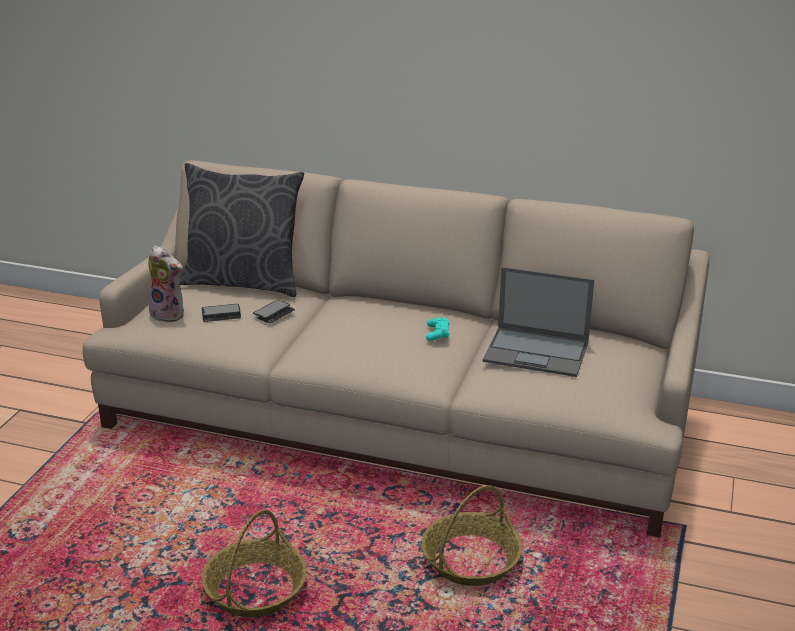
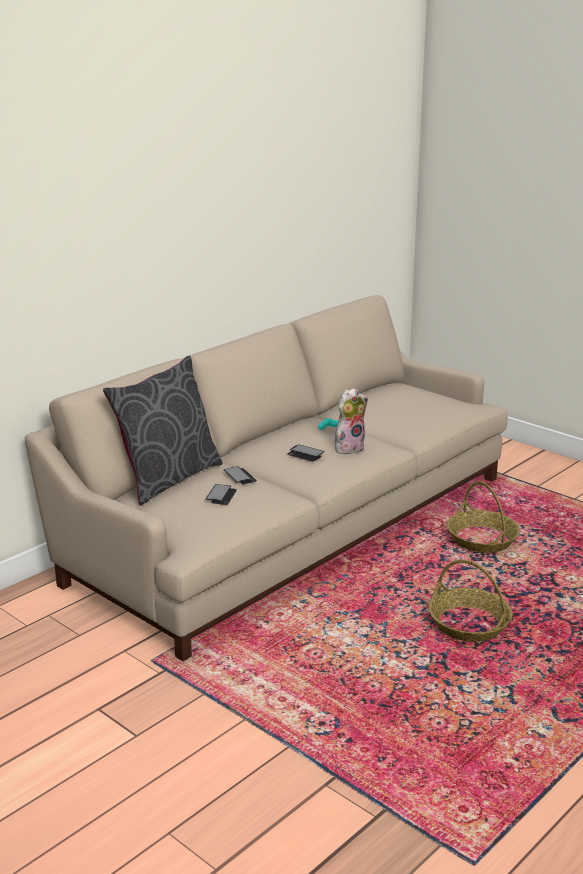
camera: 65 degrees left, 5 degrees down
(170, 314) = (191, 519): plush toy -> plush toy (349, 448)
(353, 332) = (305, 454): none -> phone
(537, 352) = (388, 408): laptop -> none

